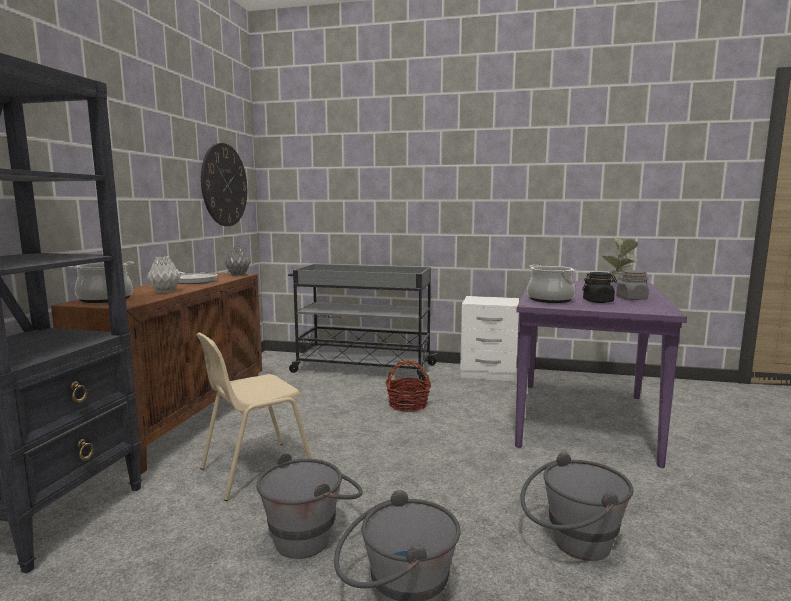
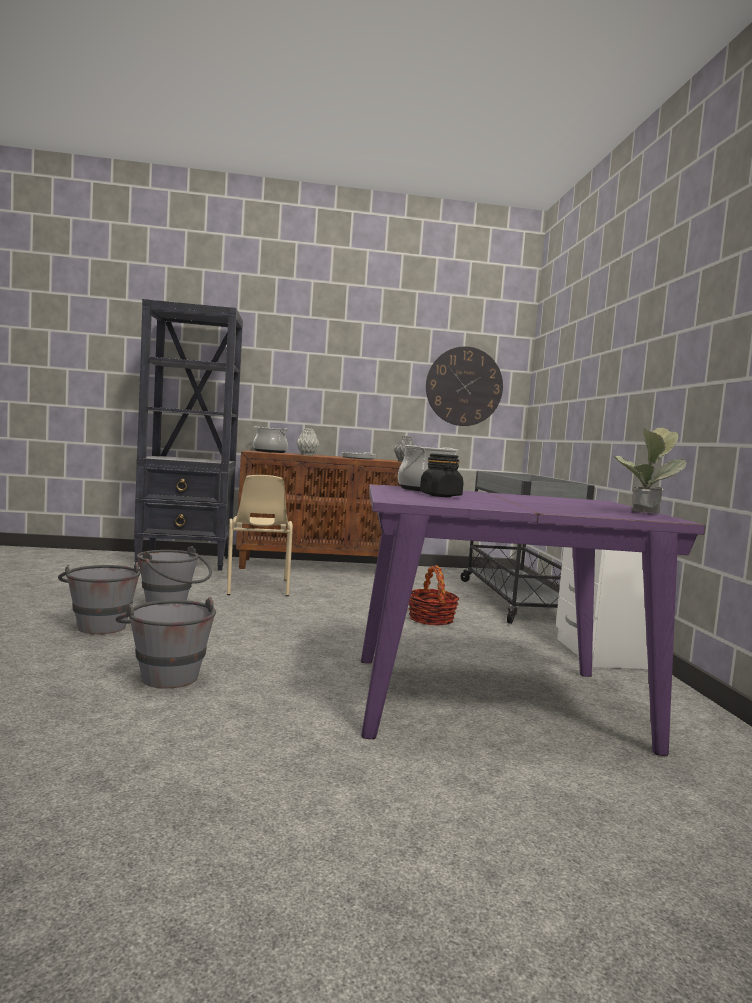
camera: 70 degrees right, 5 degrees down
(255, 470) = (257, 587): beige chair -> beige chair turned 135 degrees counterclockwise
(631, 299) = (488, 503): grey jar -> none

